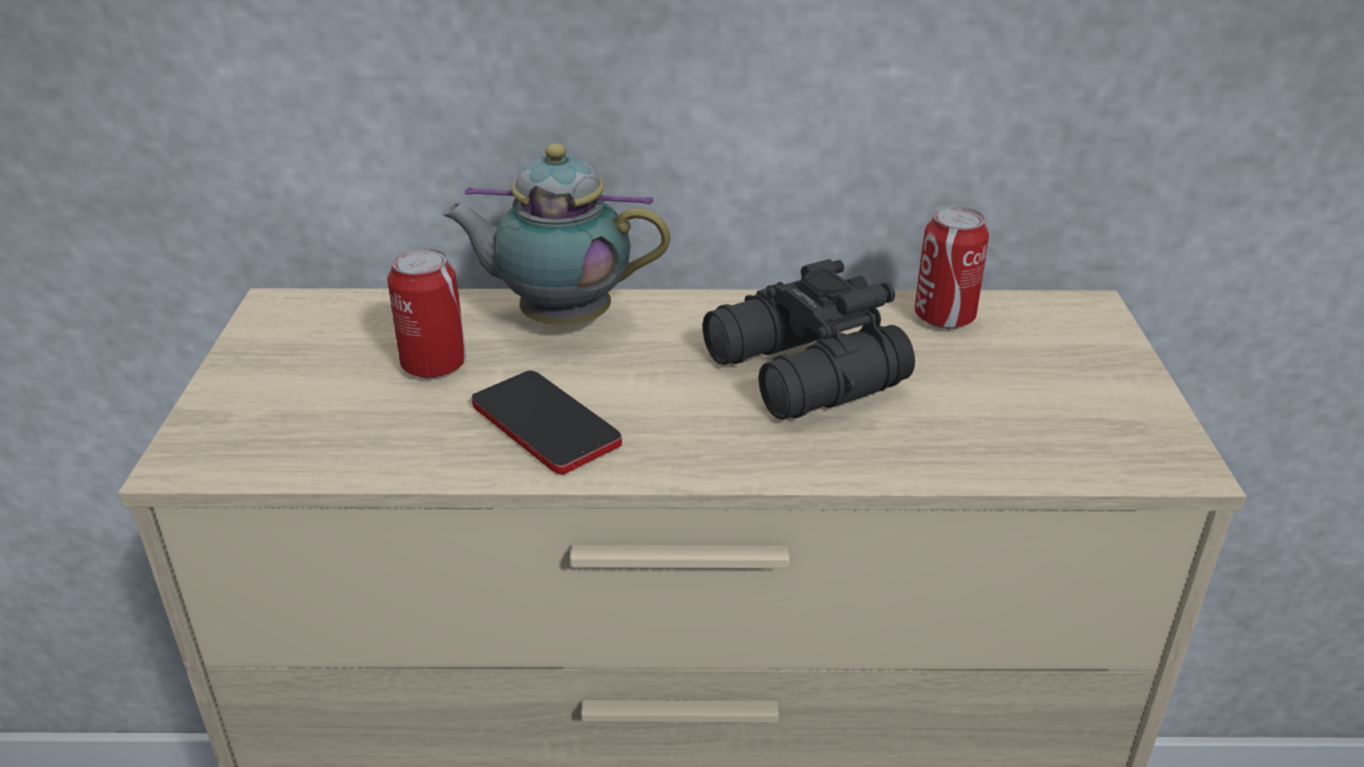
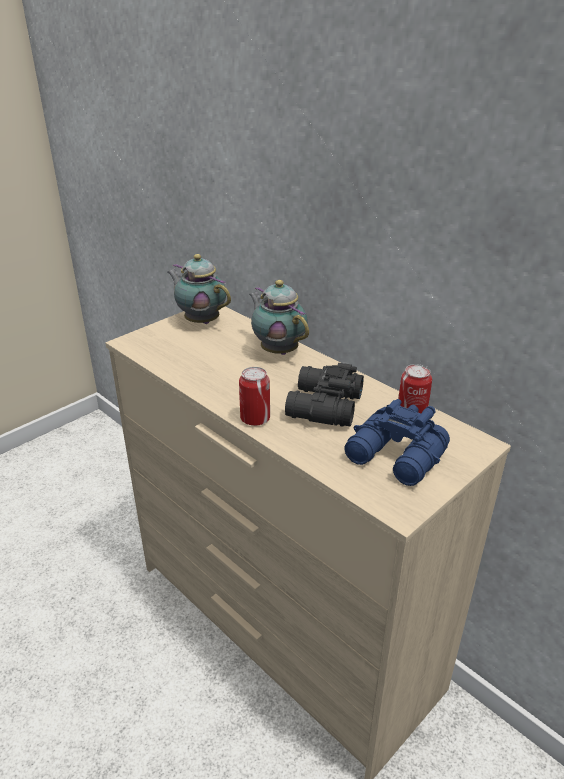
camera: 45 degrees right, 0 degrees up
(299, 338) = (200, 321): none -> teapot
(434, 365) = (221, 346): can -> can (255, 419)
(545, 424) = (222, 379): phone -> none
(1036, 390) = (396, 458): none -> blue binoculars

